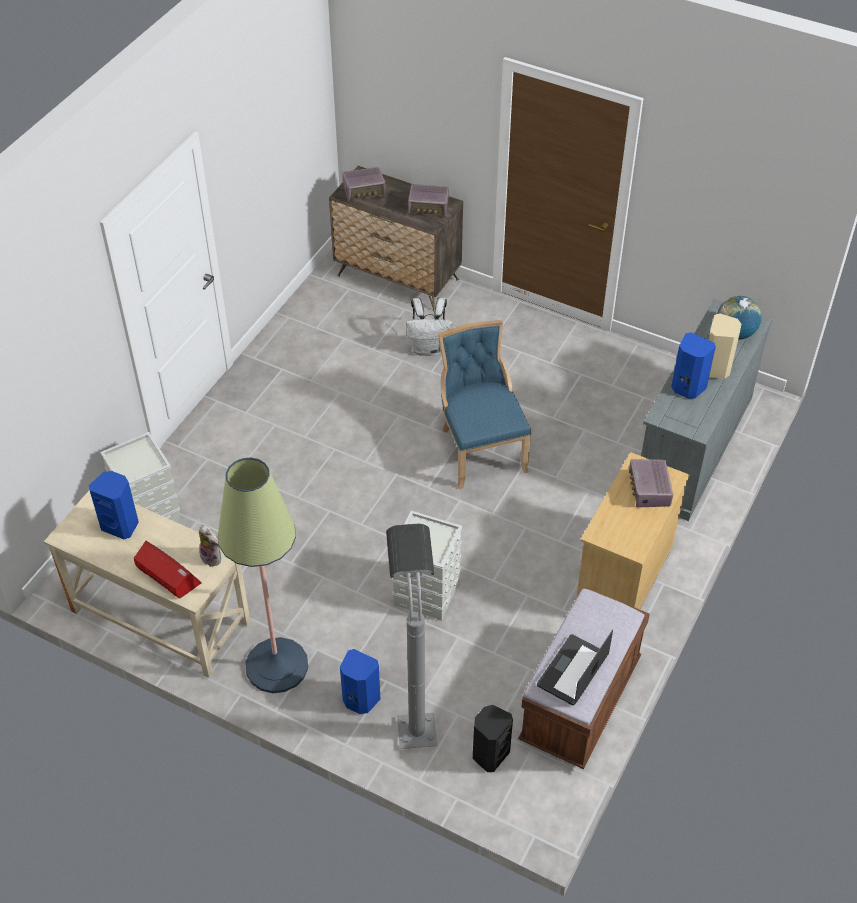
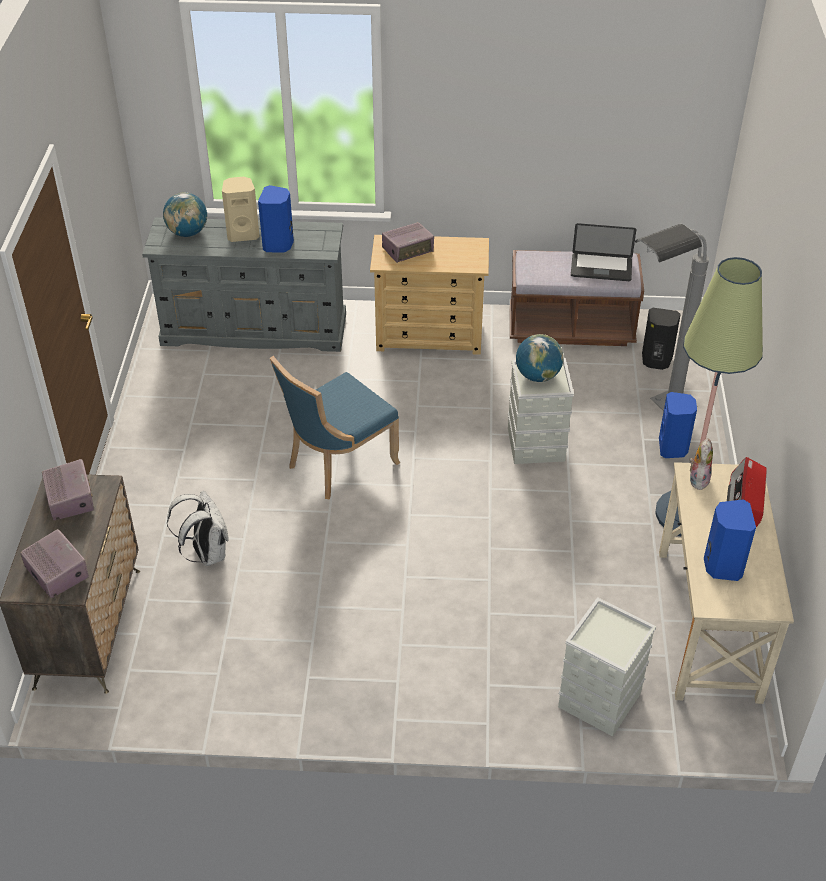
camera: 115 degrees left, 5 degrees down
(432, 539) = (538, 376): none -> globe

